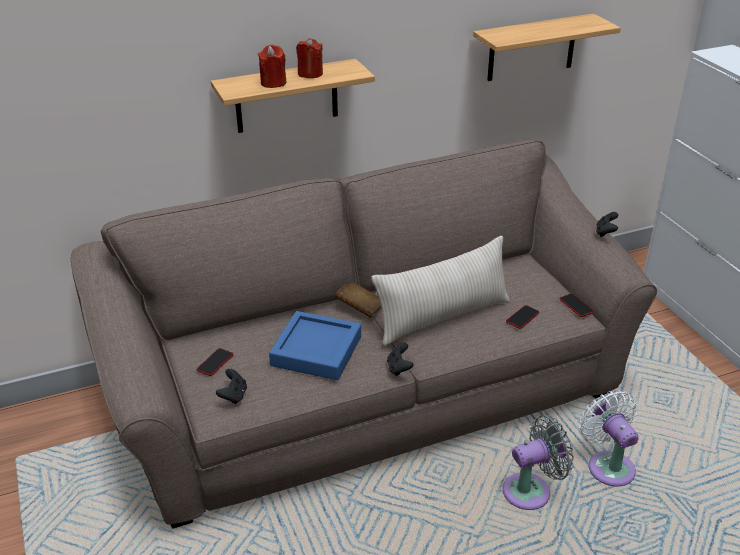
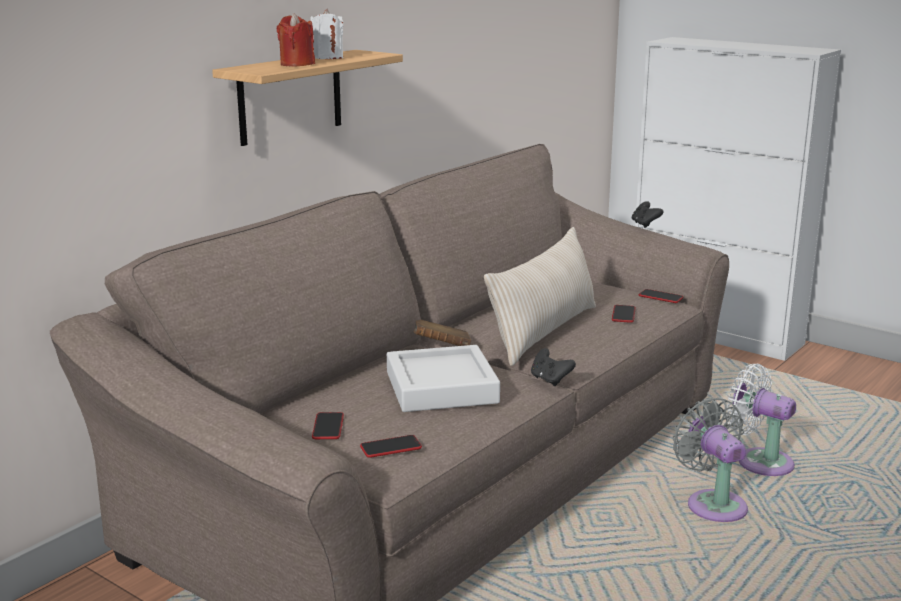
camera: 30 degrees left, 15 degrees down
(233, 396) = (391, 447): black game controller -> phone
(310, 74) = (327, 58): red candle -> white candle
(316, 351) = (441, 388): blue tray -> grey tray
(531, 490) = (713, 504): grey fan -> grey fan turned 60 degrees counterclockwise
(532, 48) = (502, 48): shelf -> none

